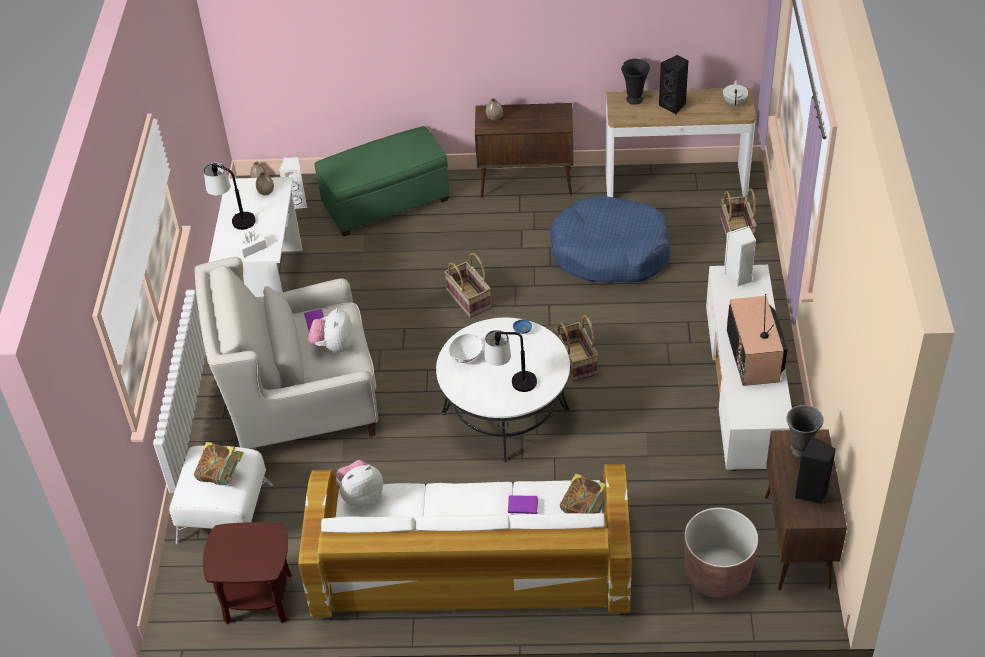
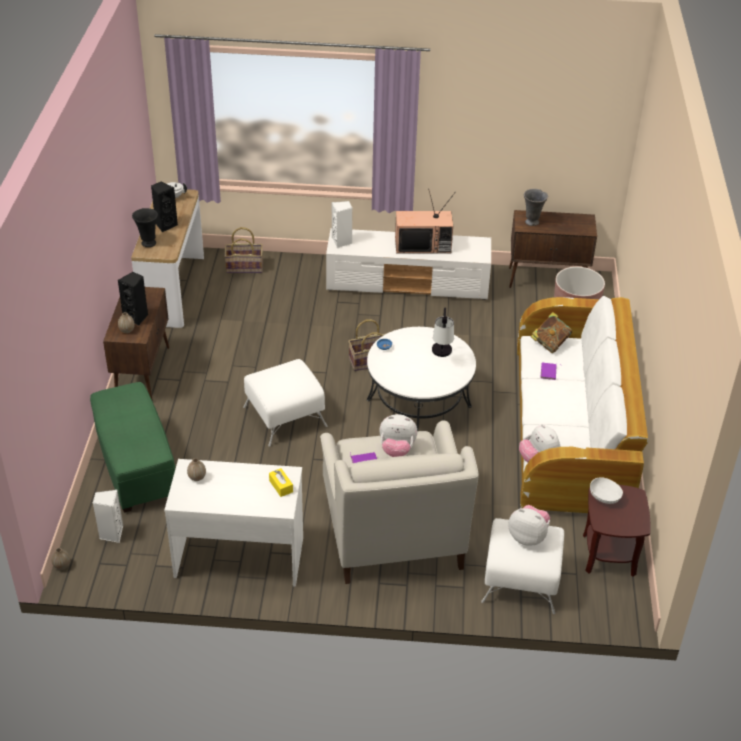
camera: 90 degrees left, 5 degrees down
(221, 475) = (528, 537): book -> plush toy
(234, 219) = (232, 501): table lamp -> none
(252, 249) = (281, 486): white tissue box -> yellow tissue box
(466, 356) = (409, 379): white bowl -> white bowl (604, 497)
(469, 299) = (285, 416): basket -> white ottoman
(610, 252) = (248, 333): blue dog bed -> none
(811, 493) = (568, 223): black speaker -> black speaker (137, 317)

